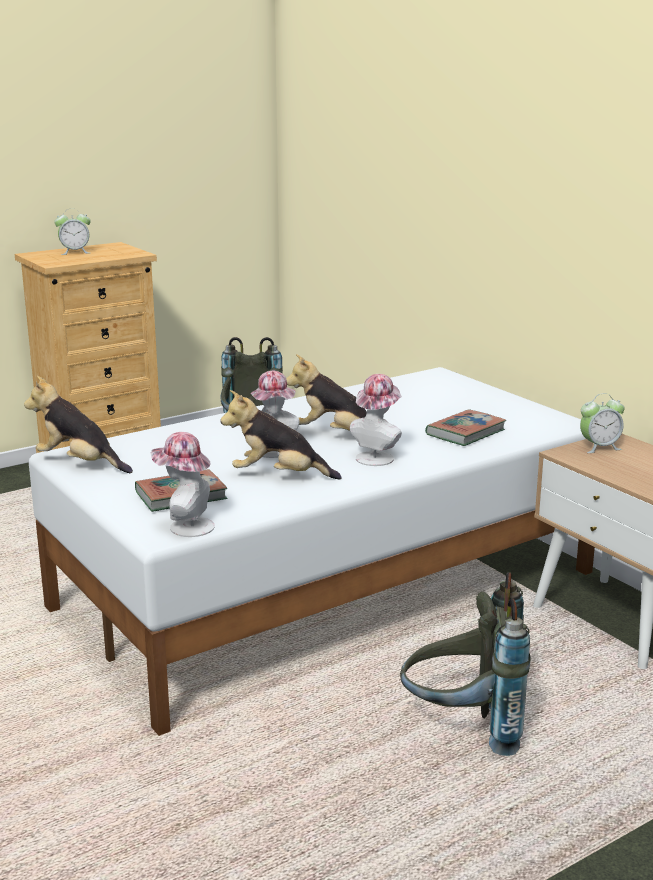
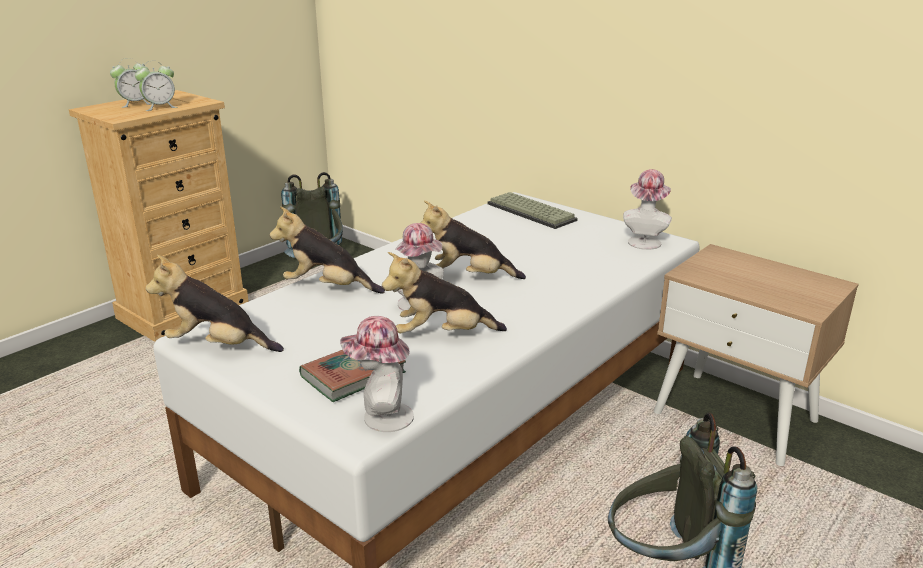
camera: 15 degrees left, 5 degrees up
(199, 431) = (327, 288): none -> plush toy
(377, 457) = (523, 298): hat -> hat (644, 241)
(445, 386) = (533, 212): none -> keyboard
(465, 432) = (586, 261): book -> none
(599, 447) = (712, 263): alarm clock -> alarm clock (160, 107)

